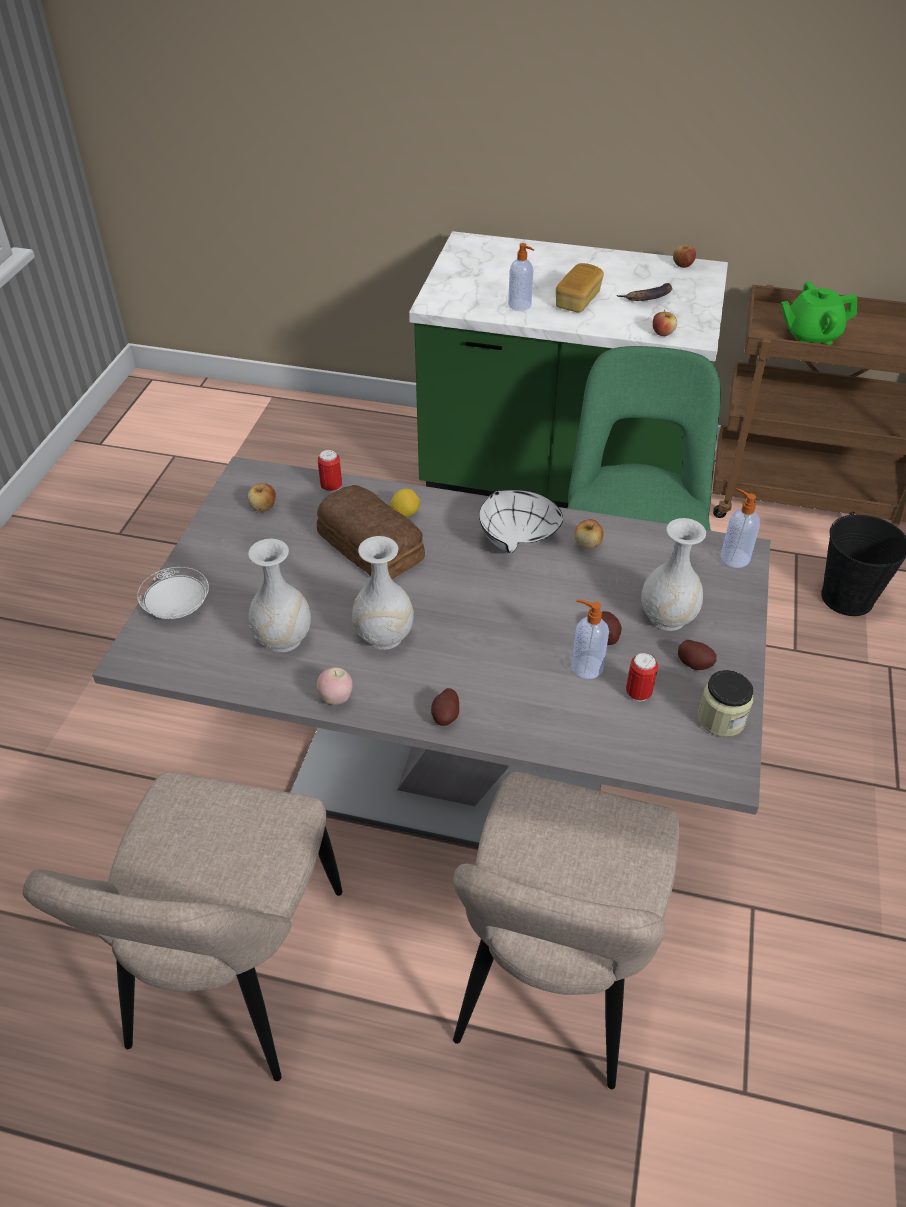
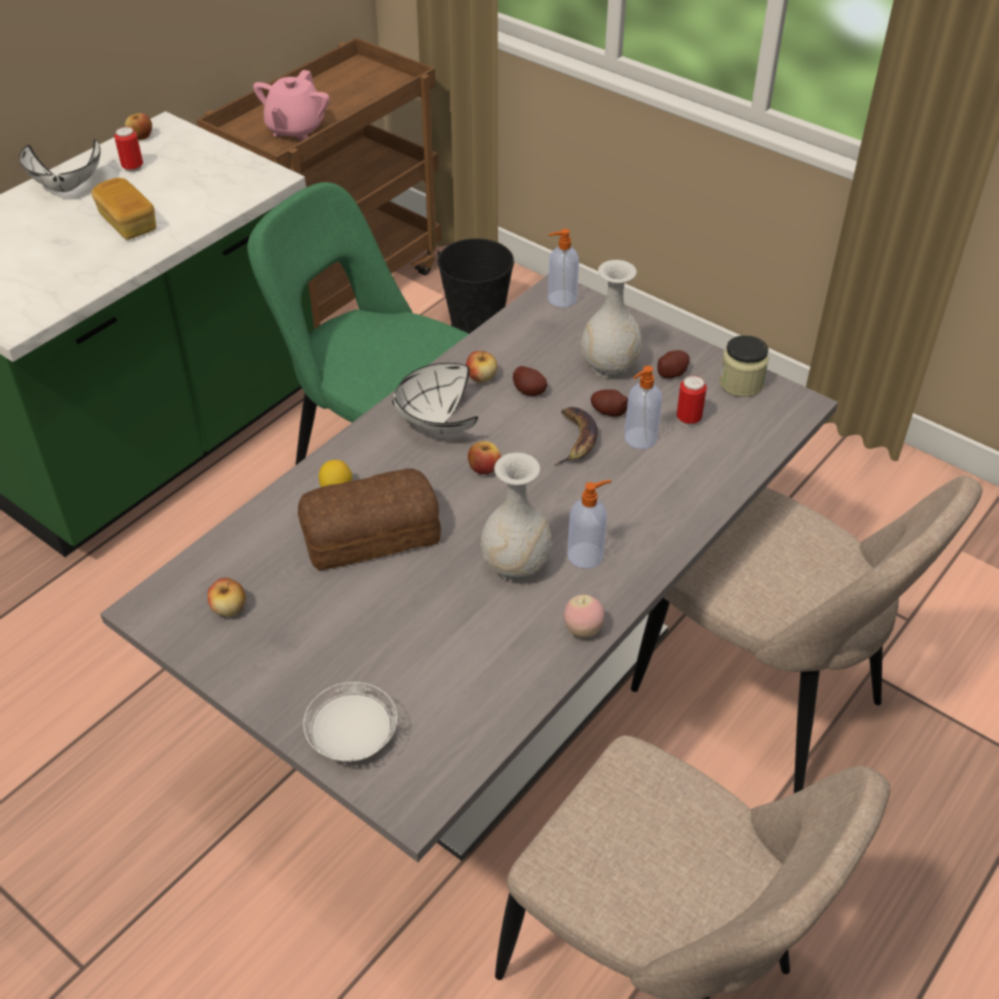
camera: 65 degrees left, 0 degrees up
(284, 639) = (469, 649): white vase -> none
(331, 487) = (241, 537): can -> can (133, 167)
(445, 716) = (650, 554): potato -> potato (530, 390)
(520, 305) = (93, 264): soap dispenser -> soap dispenser (586, 555)
(593, 263) = (68, 187): none -> white bowl
(648, 297) = (174, 179): banana -> banana (576, 440)
(663, 333) = (245, 194): apple -> apple (484, 468)
(810, 336) = (295, 129): green teapot -> pink teapot

